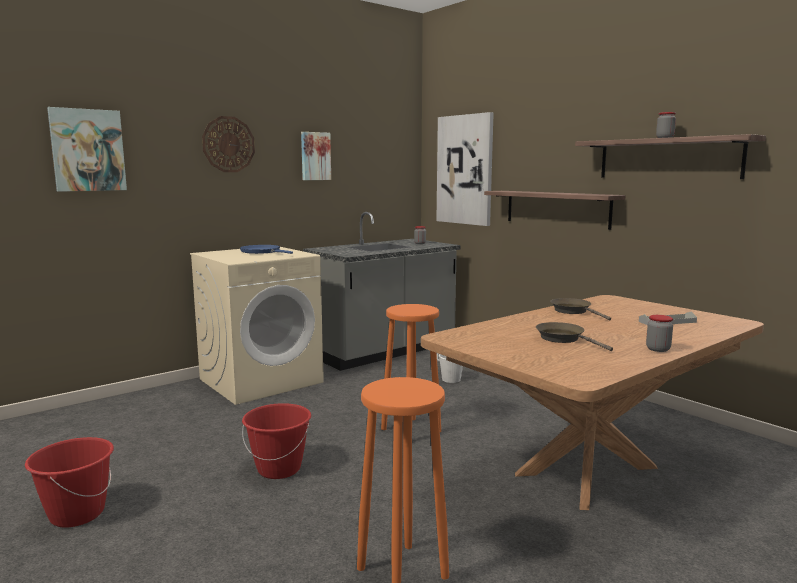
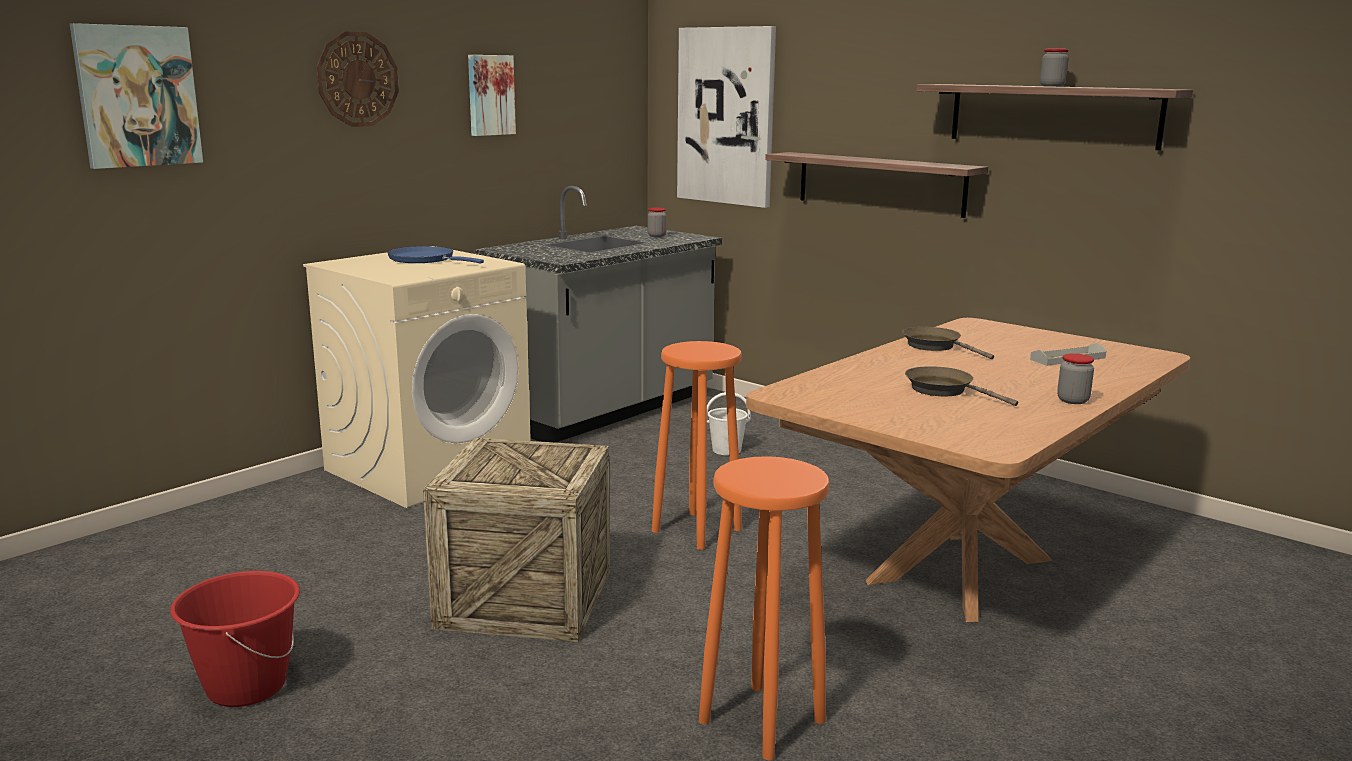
camera: 10 degrees left, 5 degrees up
(279, 469) = (525, 599): red bucket -> crate

